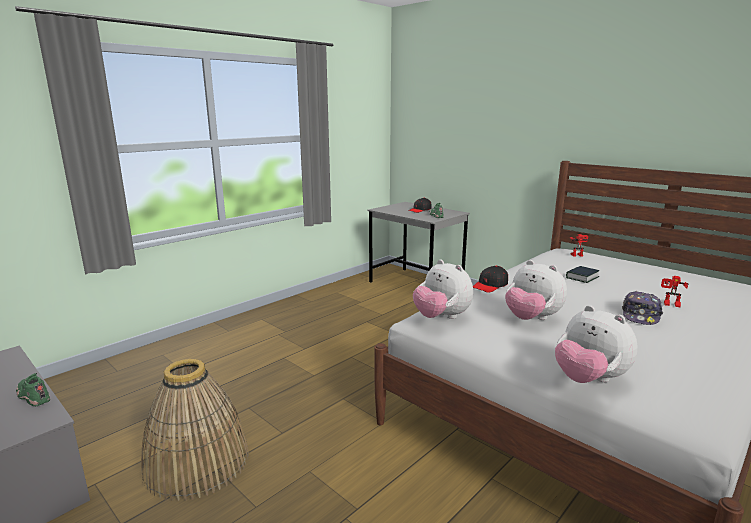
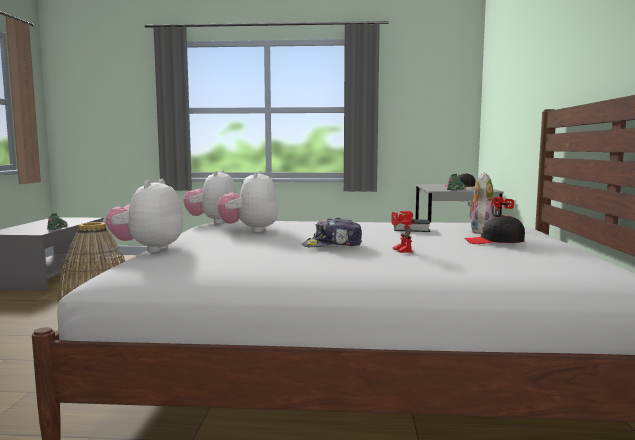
camera: 50 degrees right, 10 degrees down
(490, 285) = (312, 220): black cap -> black cap (494, 242)
(603, 266) = (480, 232): none -> plush toy

